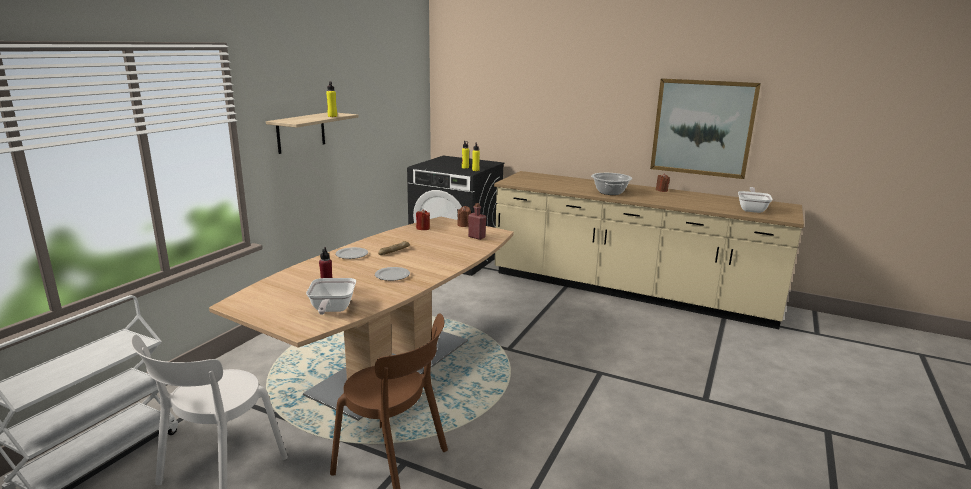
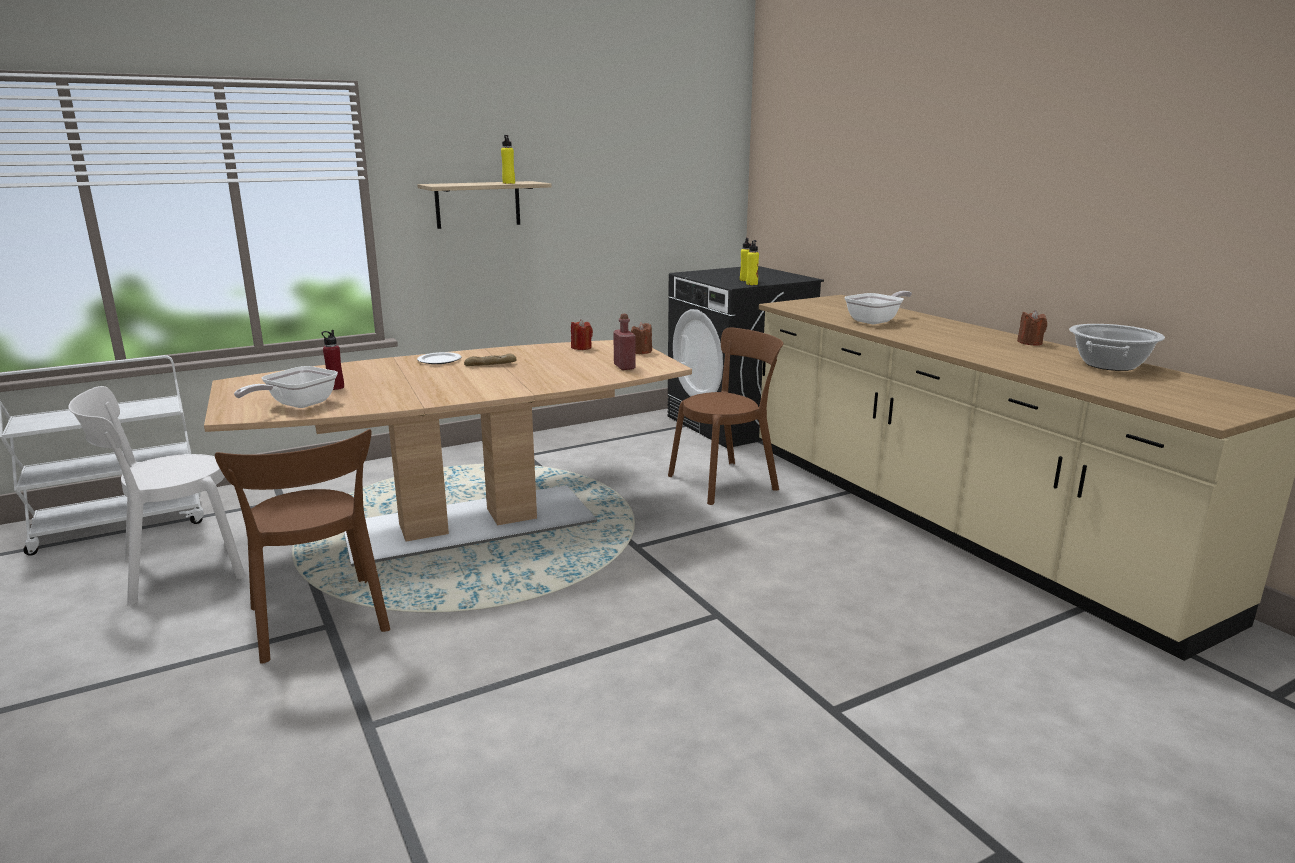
camera: 35 degrees right, 0 degrees up
(393, 275) = (431, 387): plate -> none
(500, 296) = (727, 481): none -> brown chair
(610, 192) = (918, 334): cooking pot -> cooking pot (1109, 365)
(702, 128) = (1126, 223): picture -> none
(752, 209) = (1155, 391): frying pan -> frying pan (876, 321)

